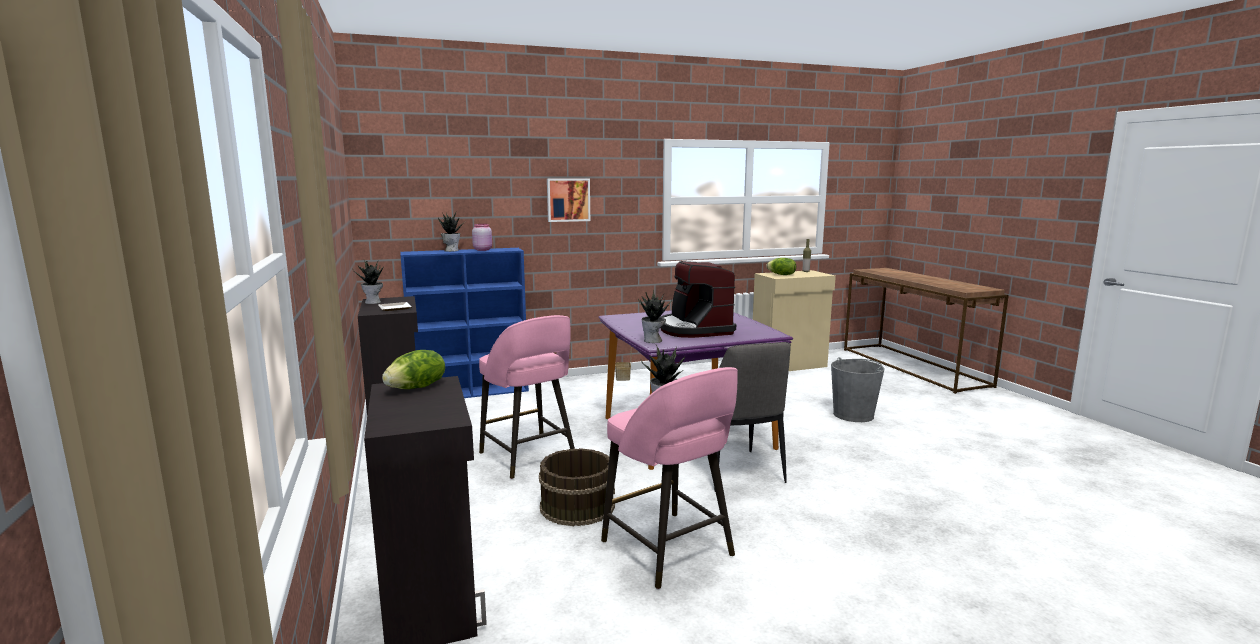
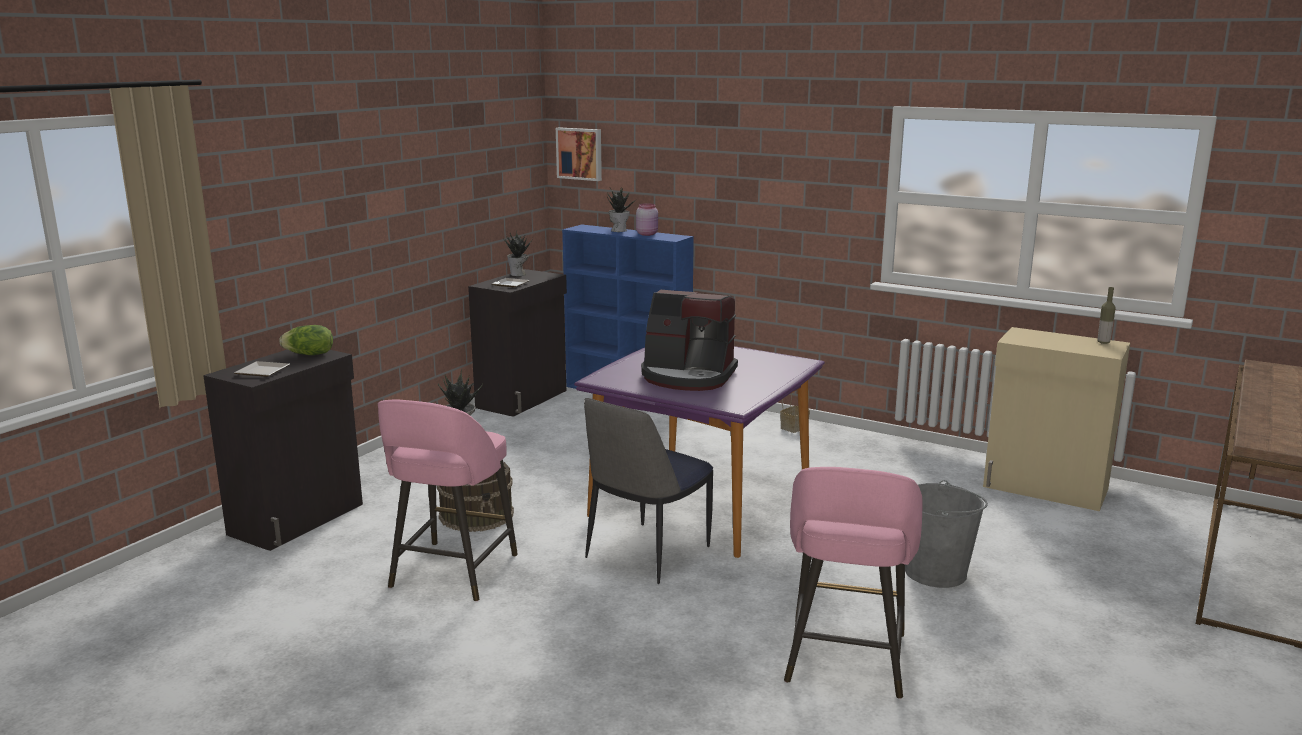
camera: 50 degrees right, 5 degrees up
(425, 413) = (260, 372): none -> plate
(529, 457) = (536, 465): pink stool -> pink stool (845, 660)
(568, 200) = (757, 183): picture -> picture (580, 153)
(653, 341) = (609, 375): potted plant -> none
(694, 329) = (688, 376): coffee machine -> coffee machine turned 105 degrees counterclockwise
(781, 275) = (1037, 338): lettuce -> none

